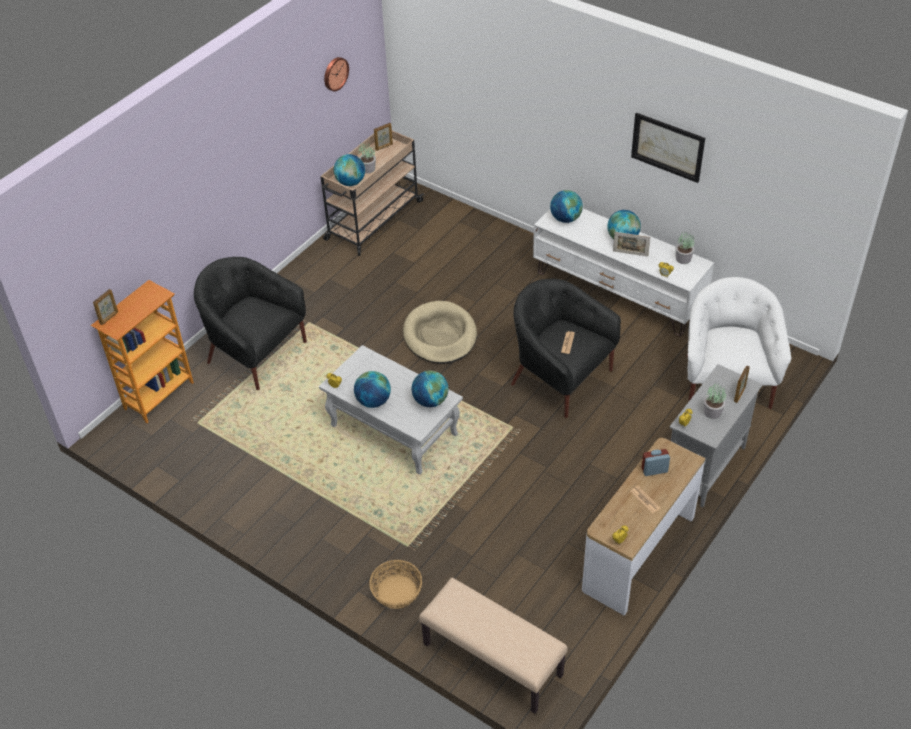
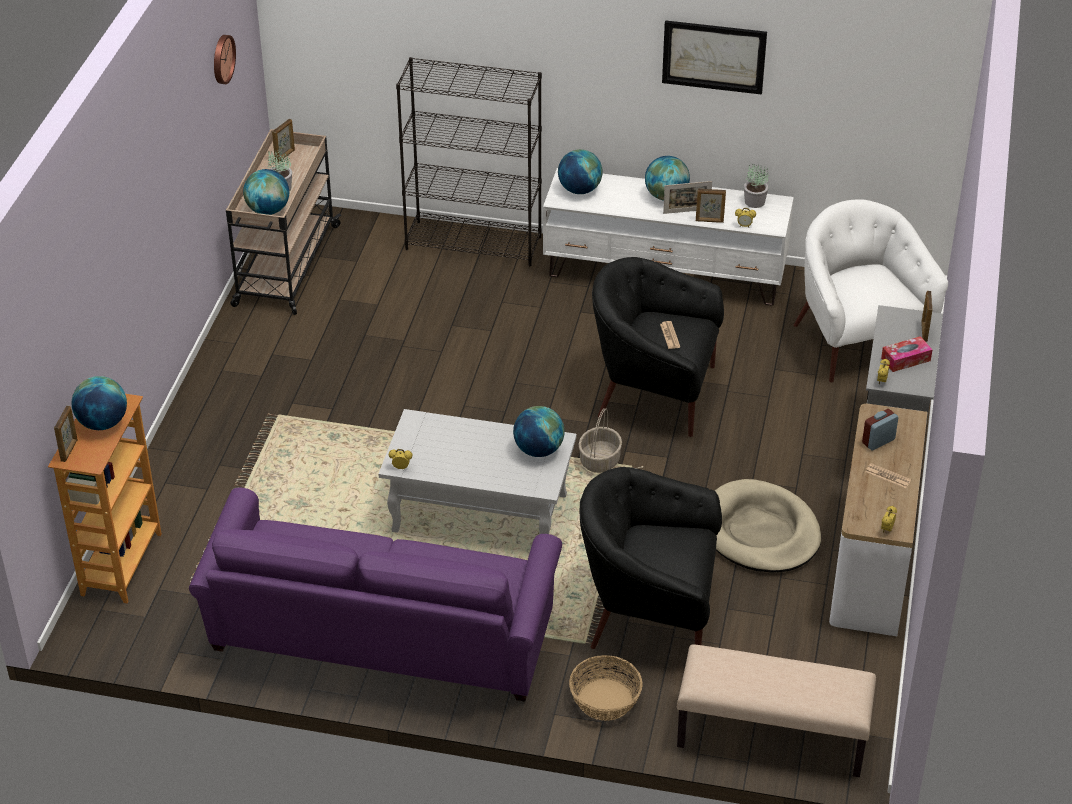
camera: 25 degrees left, 5 degrees down
(255, 353) = (226, 472): black armchair -> black armchair (650, 612)
(280, 499) = (380, 640): none -> purple sofa
(373, 401) = (464, 471): globe -> globe (102, 423)
(440, 336) = (469, 384): beige dog bed -> beige dog bed (760, 532)
(494, 416) = (599, 460): none -> basket
(502, 236) = (474, 243): none -> black bookcase
(642, 265) = (709, 221): none -> picture frame
(712, 412) = (905, 359): potted plant -> tissue box

